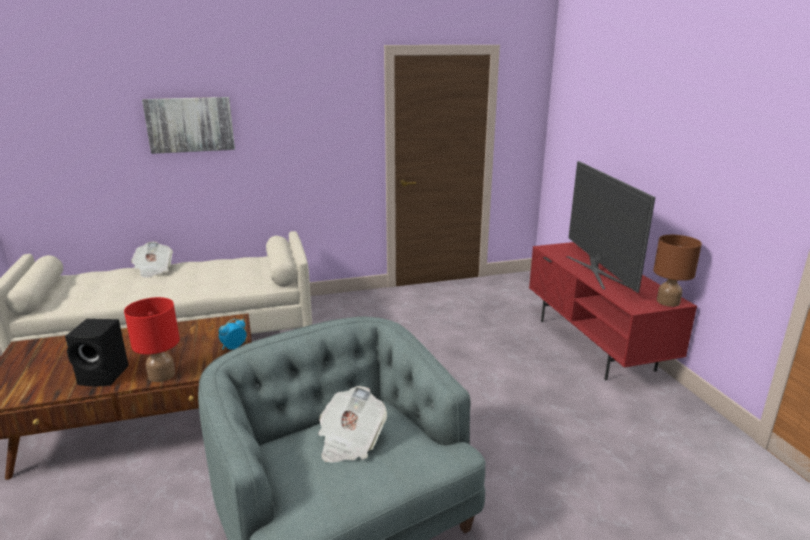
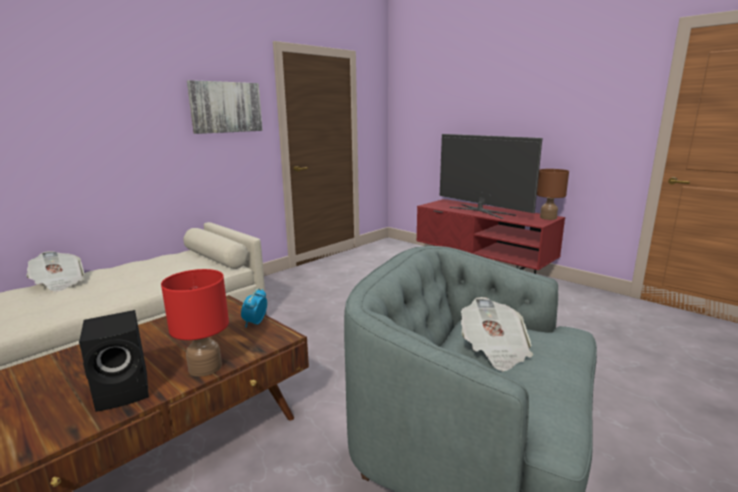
camera: 30 degrees left, 5 degrees down
(190, 124) = (86, 109): picture -> picture (226, 107)

